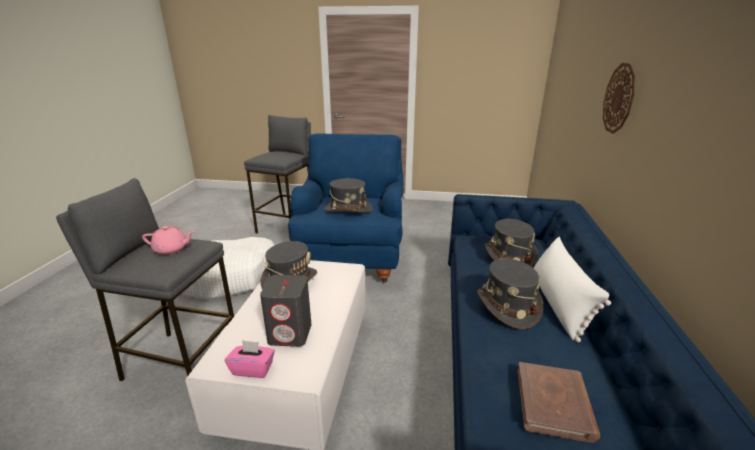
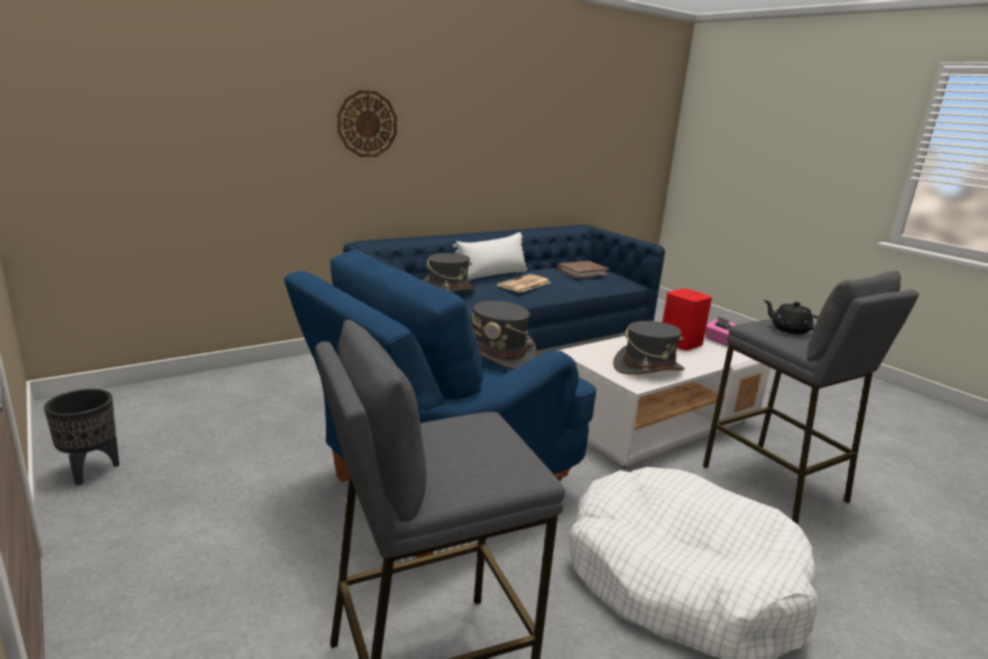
camera: 135 degrees left, 5 degrees down
(171, 249) = (789, 329): pink teapot -> black teapot
(290, 333) = (680, 343): grey speaker -> red speaker
(449, 207) = (92, 470): none -> black planter
(507, 306) = (524, 284): grey hat -> newspaper

